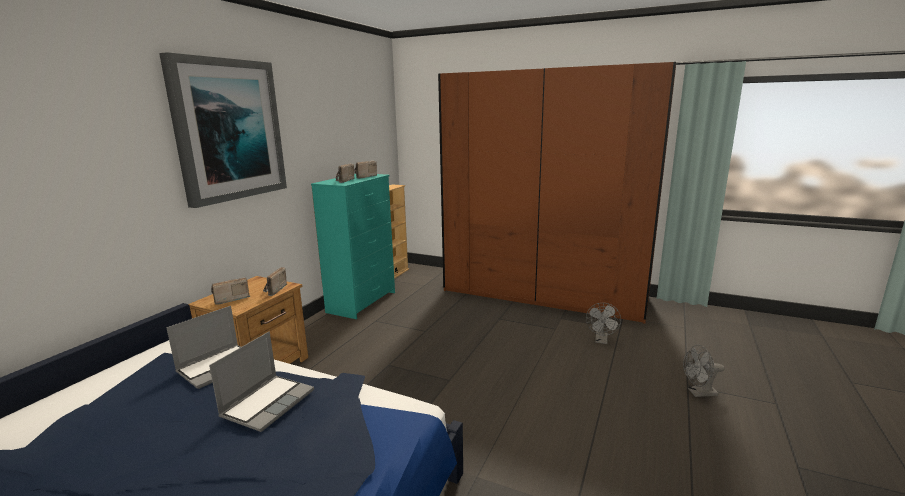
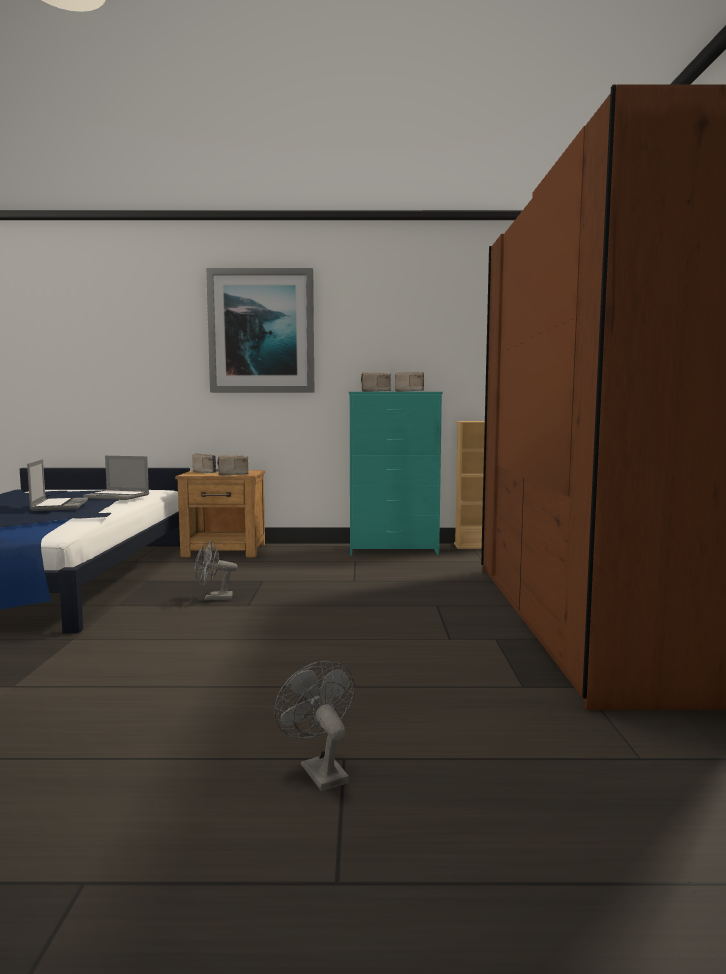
camera: 65 degrees right, 10 degrees down
(268, 403) = (59, 506): laptop -> laptop turned 105 degrees counterclockwise
(601, 340) = (447, 674): grey fan -> grey fan (213, 598)

